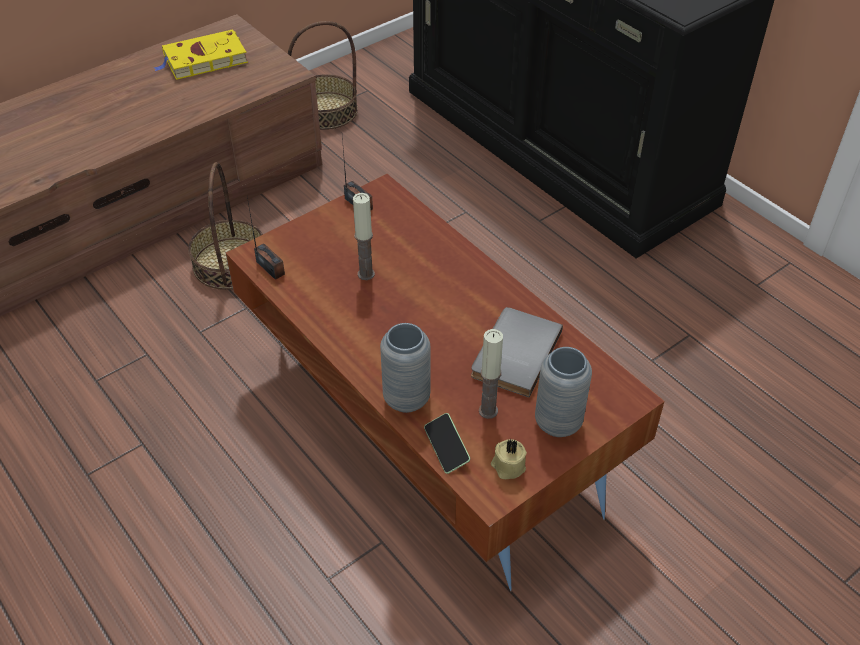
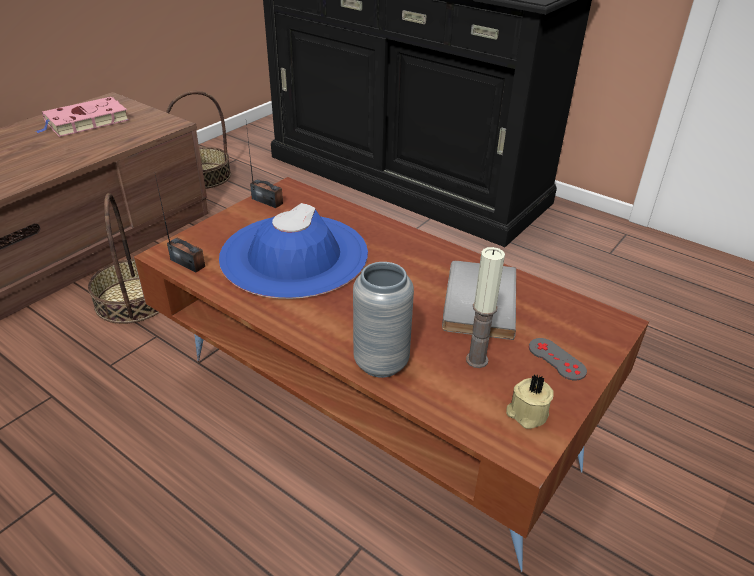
camera: 15 degrees left, 10 degrees down
(203, 60) = (85, 122): yellow book -> pink book
(366, 274) = (294, 255): candle -> blue hat
(446, 448) = (448, 407): phone -> none
(558, 423) = (556, 359): grey vase -> grey game controller

